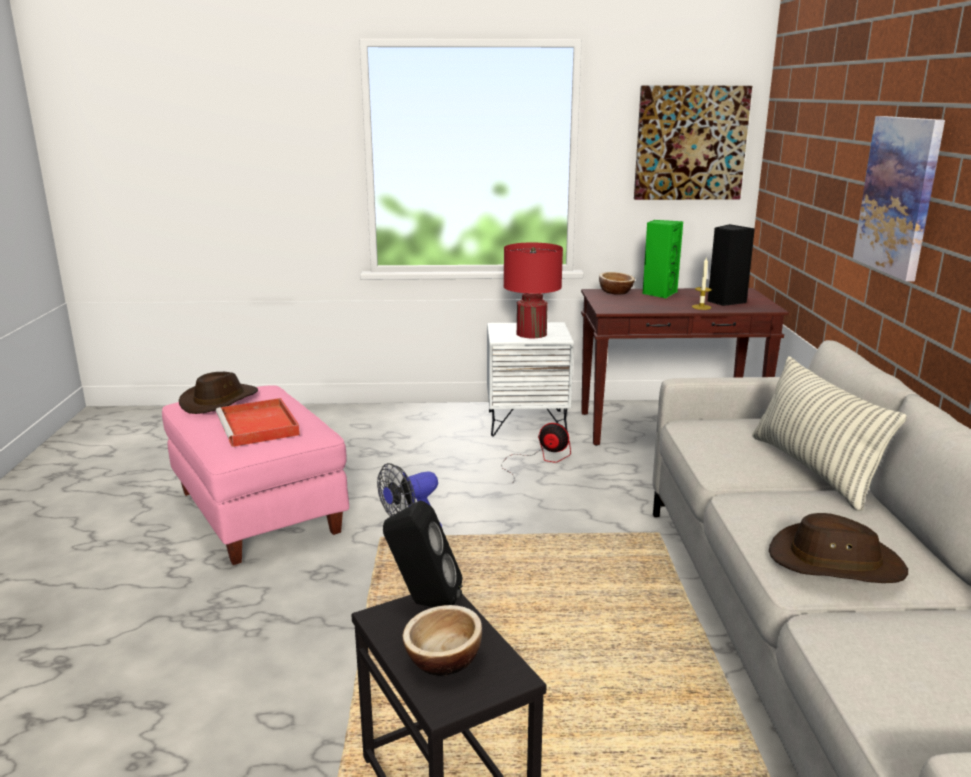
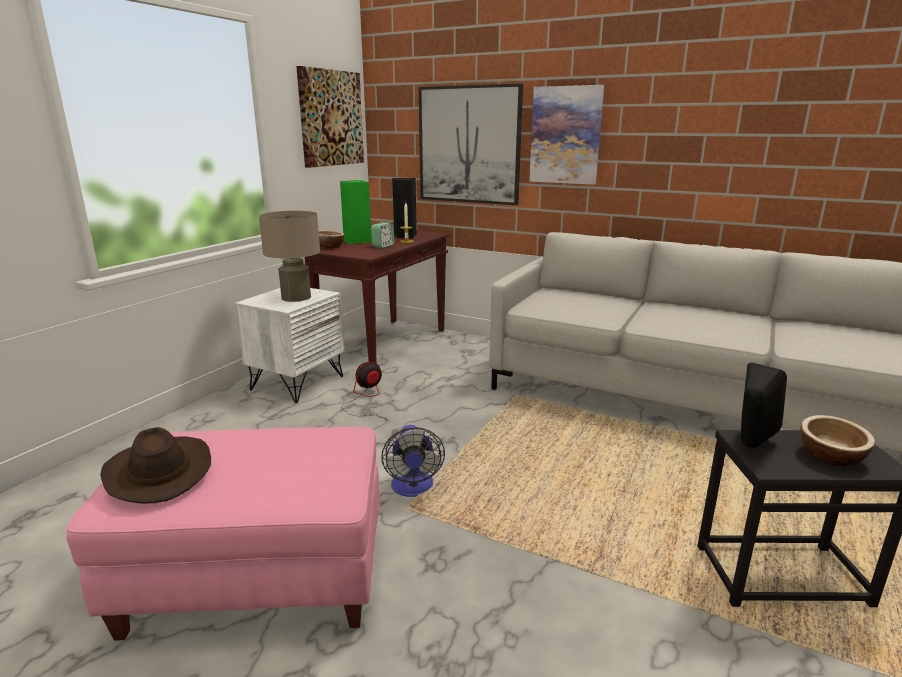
camera: 60 degrees left, 0 degrees up
(259, 426) = (289, 459): red tray -> none
(531, 334) = (296, 297): red table lamp -> beige table lamp
(660, 304) = (383, 246): none -> alarm clock
(812, 469) = (621, 302): pillow -> none
(822, 193) = (469, 145): none -> picture
(834, 562) = (734, 327): brown hat -> none

